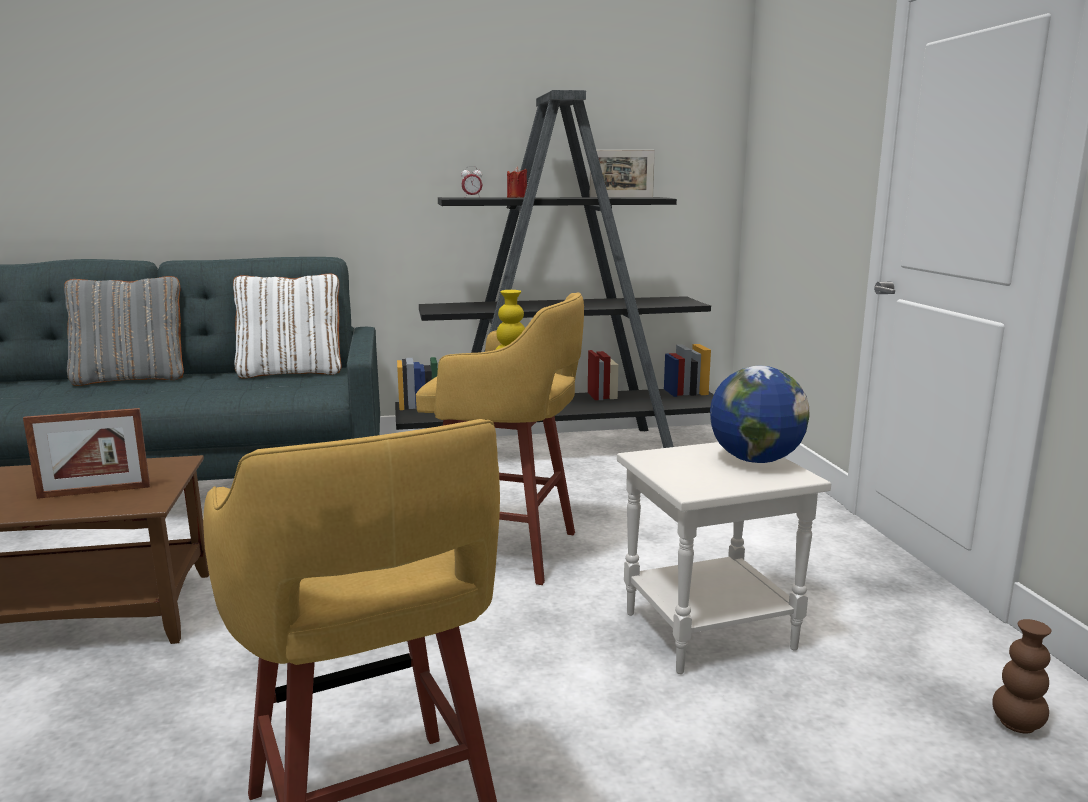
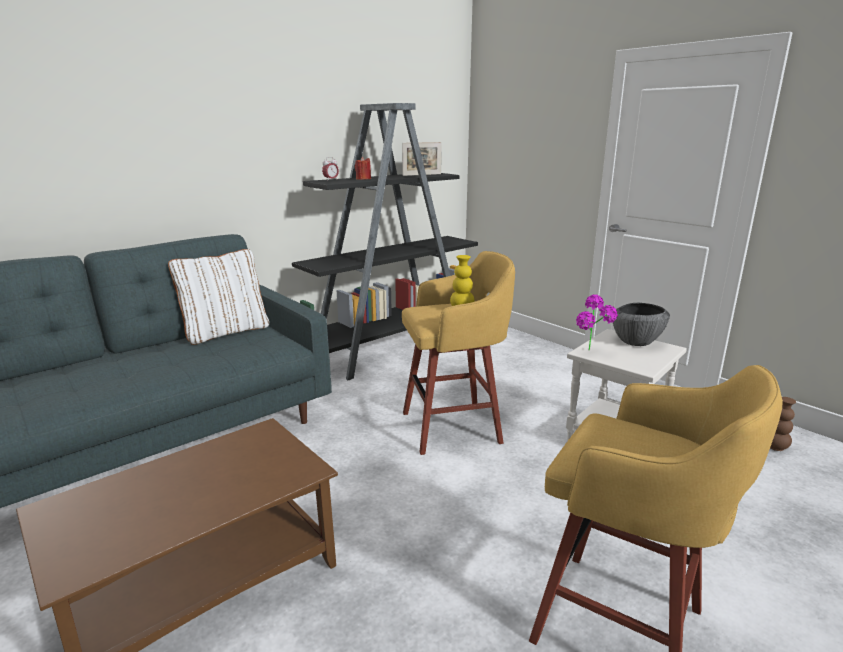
camera: 30 degrees left, 5 degrees up
(94, 492) = (247, 473): picture frame -> none
(131, 379) = (90, 364): grey pillow -> none
(653, 459) = (592, 353): none -> potted plant
(755, 460) = (635, 342): globe -> bowl

